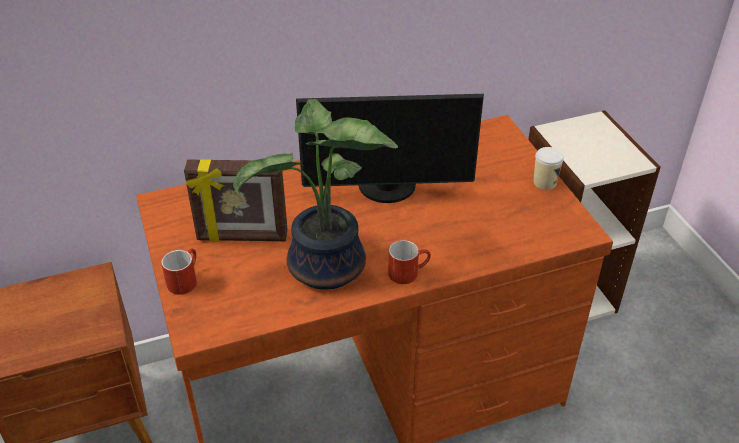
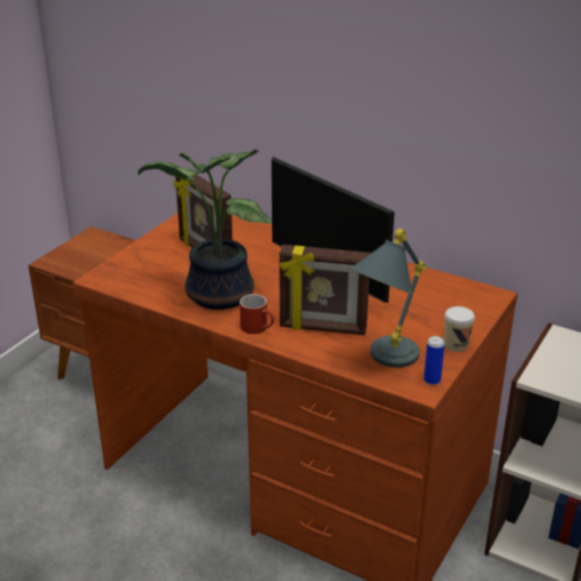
camera: 50 degrees right, 10 degrees down
(184, 279) = (140, 253): red mug -> none
(450, 236) = (323, 328): none -> picture frame
(529, 231) = (383, 361): none -> grey table lamp
(578, 221) = (432, 380): none -> can

